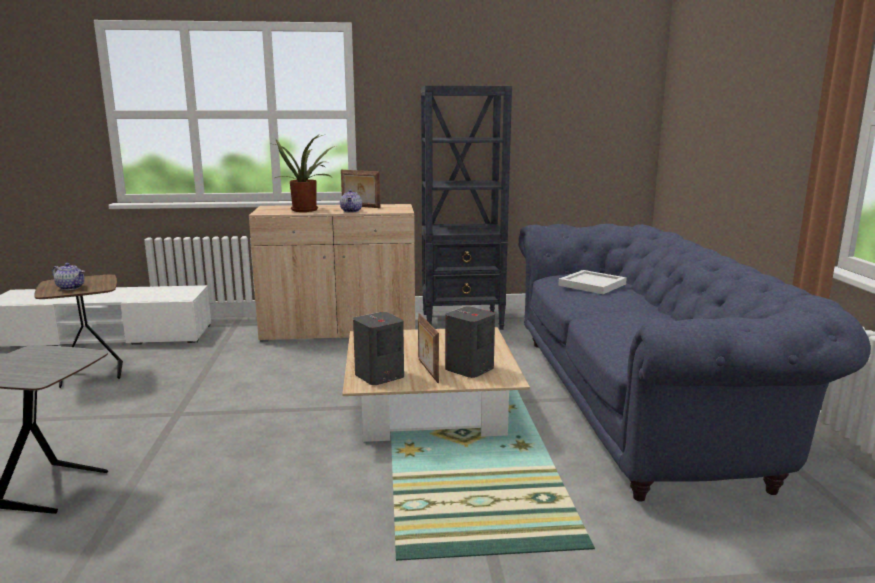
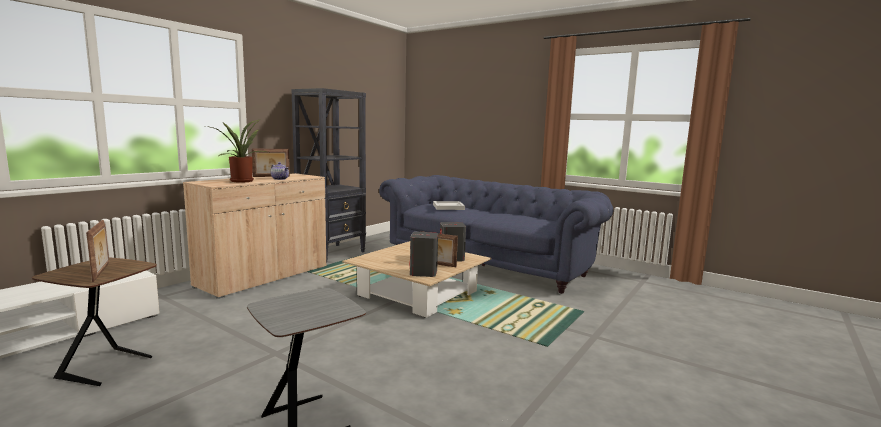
camera: 50 degrees left, 5 degrees down
(71, 287) = (102, 272): teapot -> picture frame

